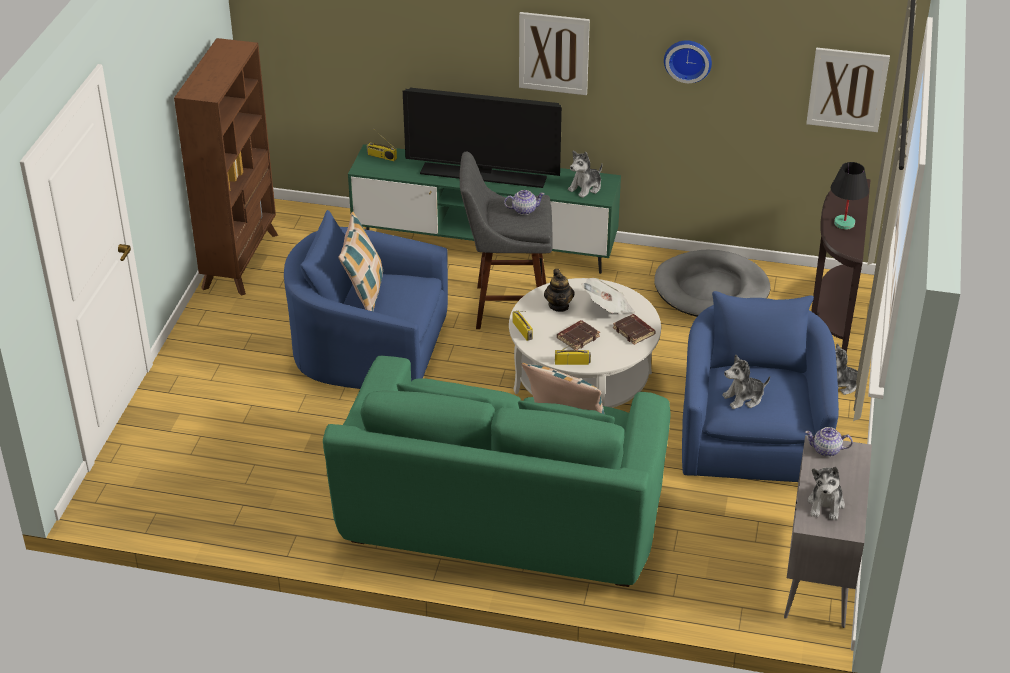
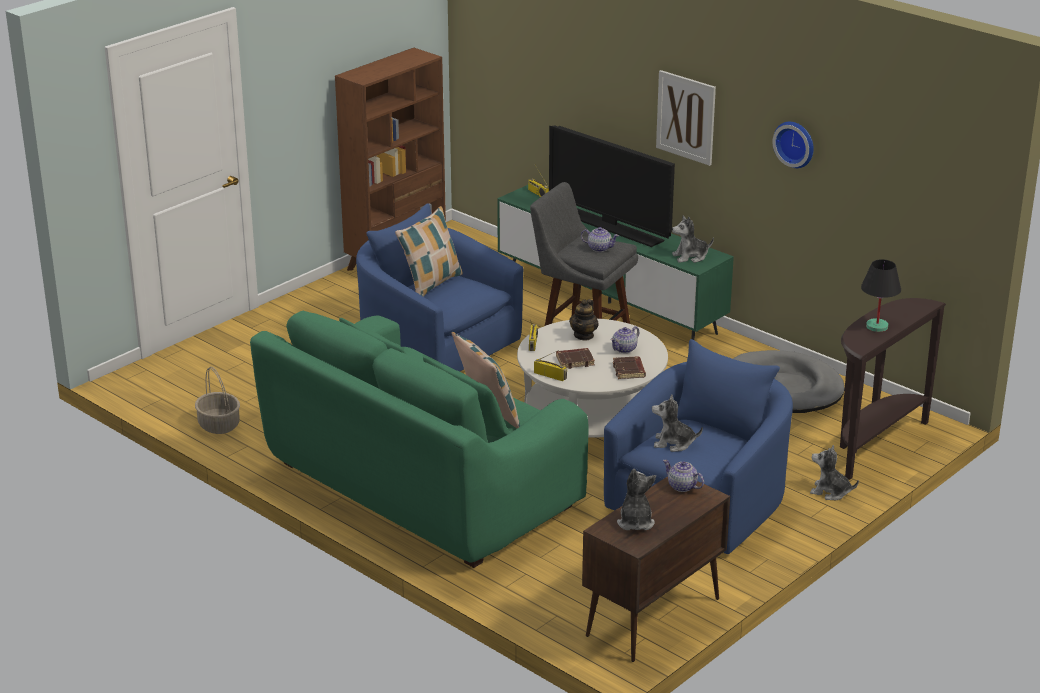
camera: 30 degrees right, 10 degrees down
(245, 522) = (219, 425): none -> basket
(608, 308) = (625, 349): newspaper -> teapot
(819, 575) = (652, 618): grey cabinet -> brown cabinet
(826, 504) = (635, 522): plush toy -> plush toy turned 135 degrees clockwise
(847, 89) = (934, 201): picture -> none

